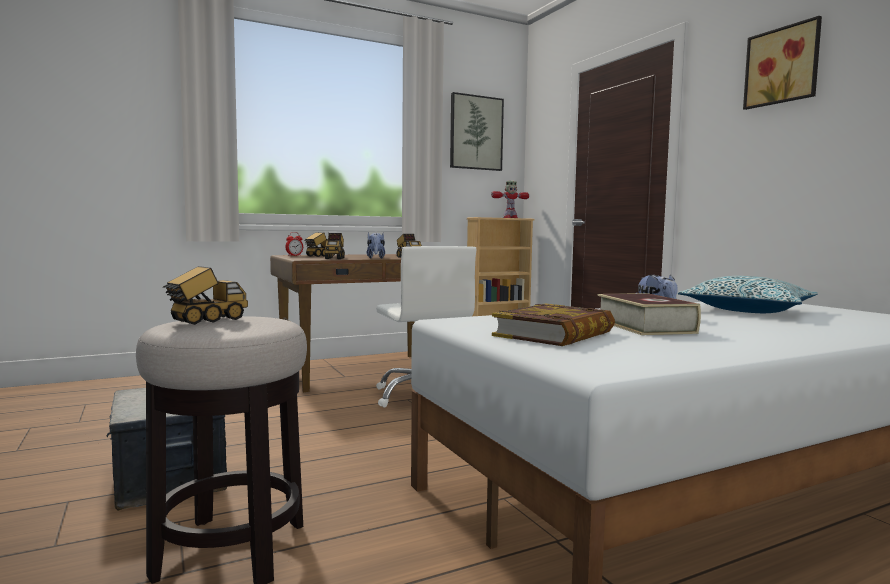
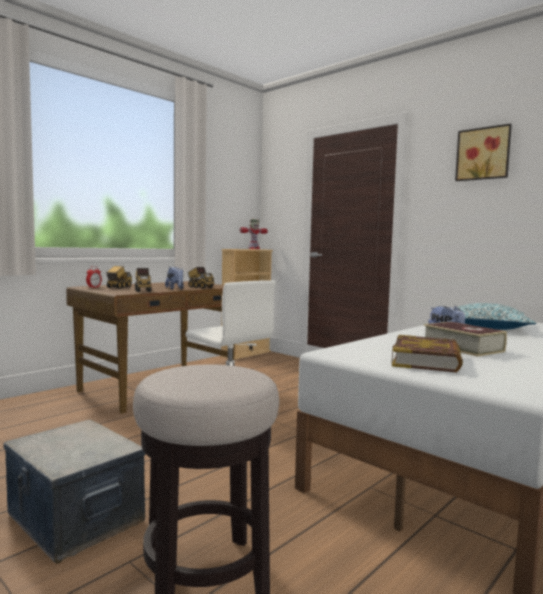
camera: 20 degrees left, 0 degrees up
(206, 320) = (190, 375): toy truck -> none
(476, 133) = (227, 178): picture -> none

